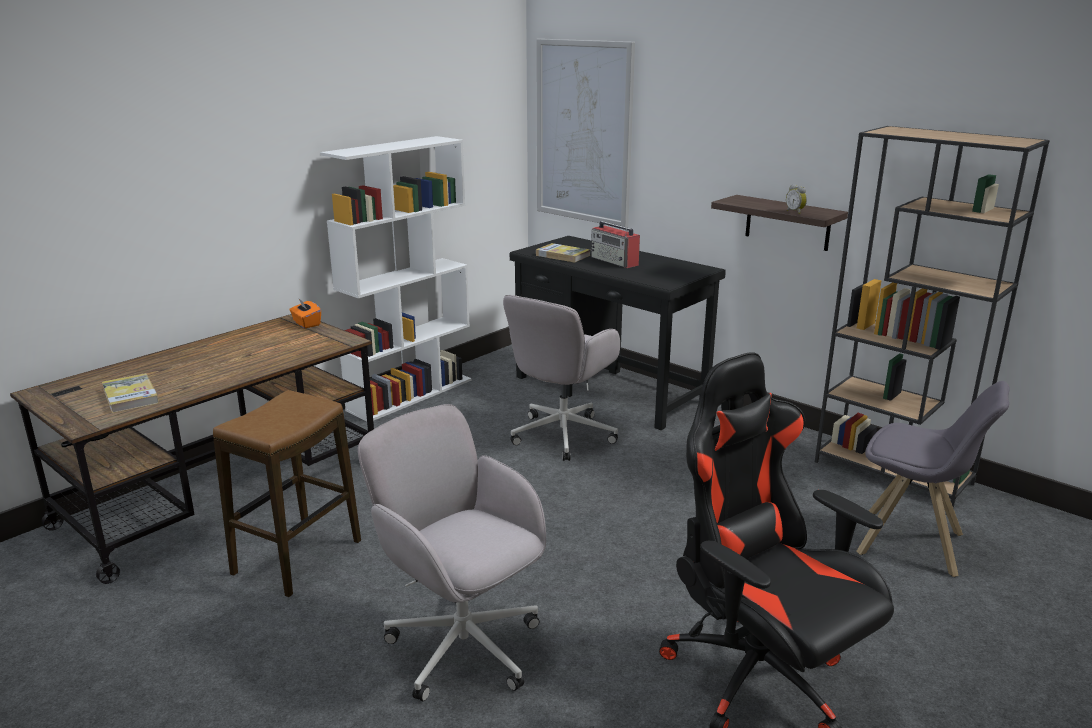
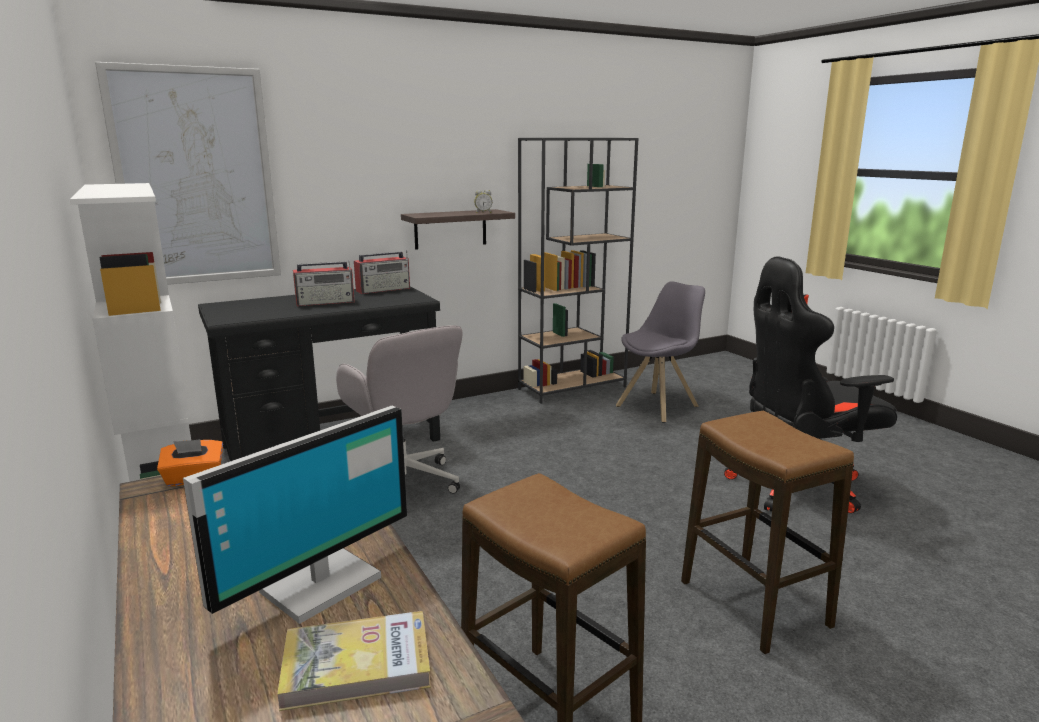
camera: 70 degrees left, 5 degrees down
(198, 374) = (318, 583): none -> monitor
(463, 647) = (753, 604): grey office chair -> stool
(562, 255) = (269, 312): book -> none
(686, 267) = (384, 289): none -> radio

